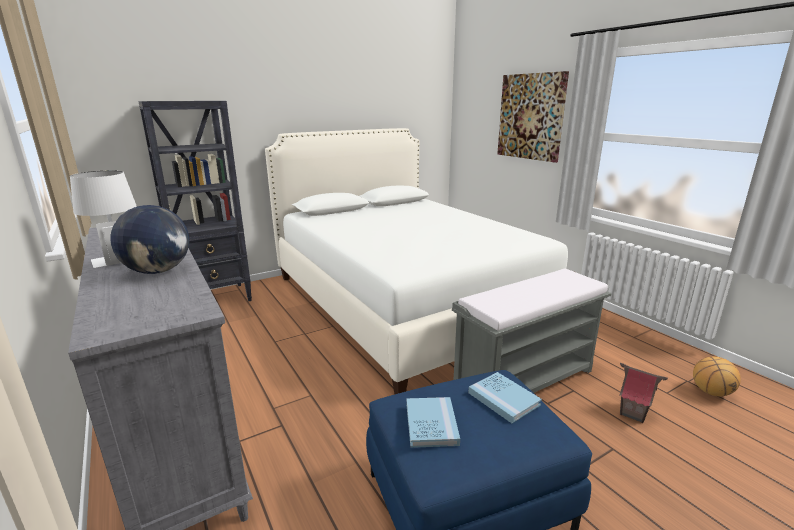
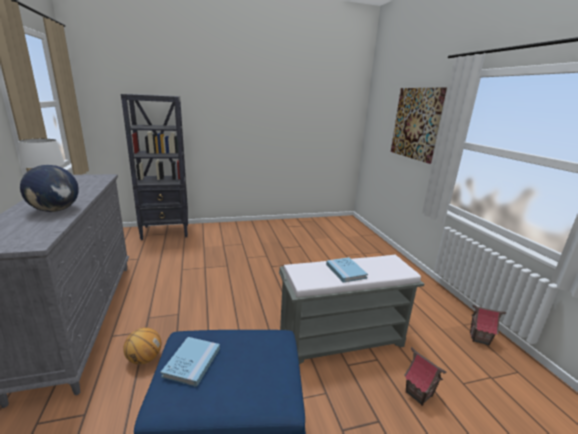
camera: 15 degrees right, 0 degrees up
(408, 300) = (293, 256): white bed -> none
(503, 399) = (263, 356): blue book -> blue book (346, 271)
(656, 347) = (479, 338): none -> toy house
(711, 392) = (509, 394): basketball -> basketball (144, 359)

